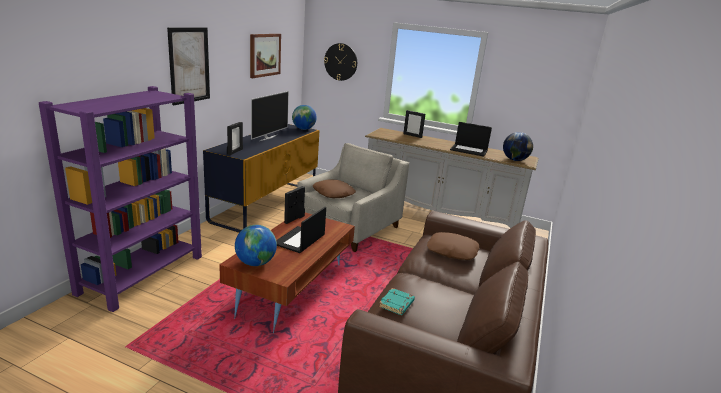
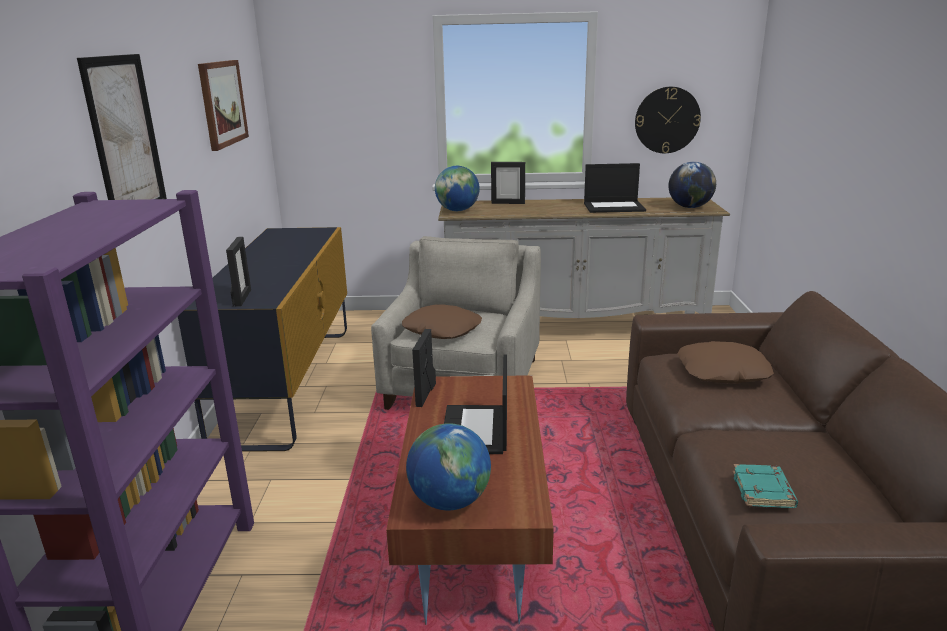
camera: 20 degrees left, 0 degrees up
(268, 137) = (271, 259): television -> none
(303, 129) = (313, 231): globe -> globe (457, 210)
(341, 62) = (344, 99): wall clock -> wall clock (667, 120)

